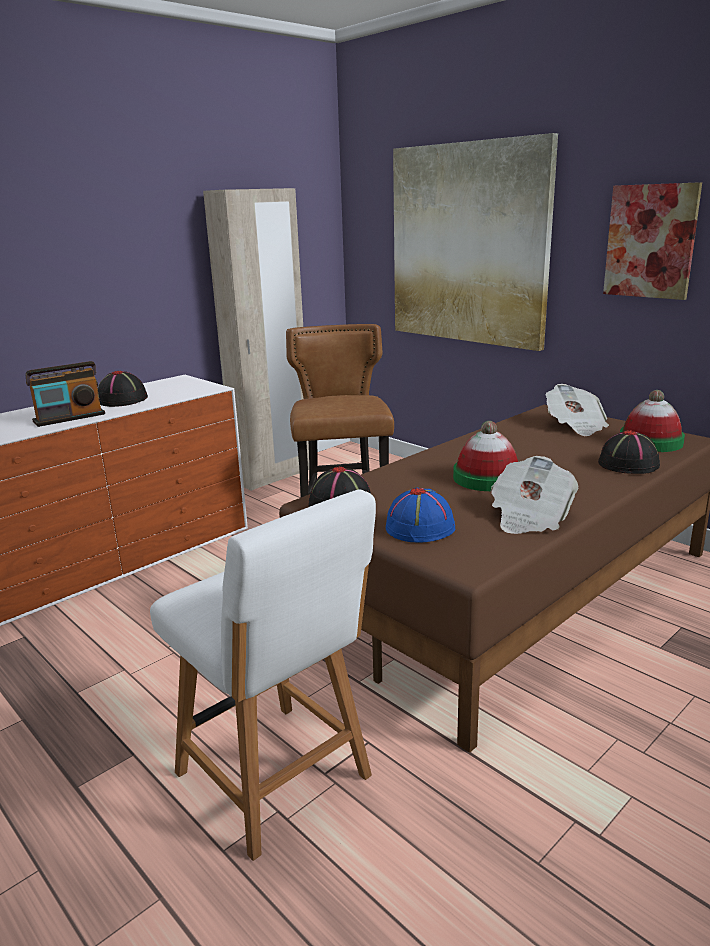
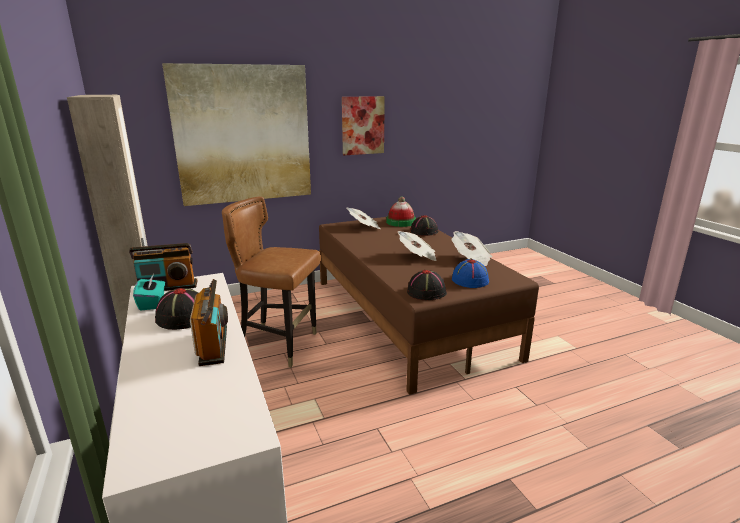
camera: 70 degrees left, 0 degrees up
(149, 387) = (152, 303): none -> turquoise tissue box
(186, 382) = (167, 287): none -> radio
(277, 778) = (538, 421): white chair -> none
(487, 478) = (417, 256): hat -> newspaper

